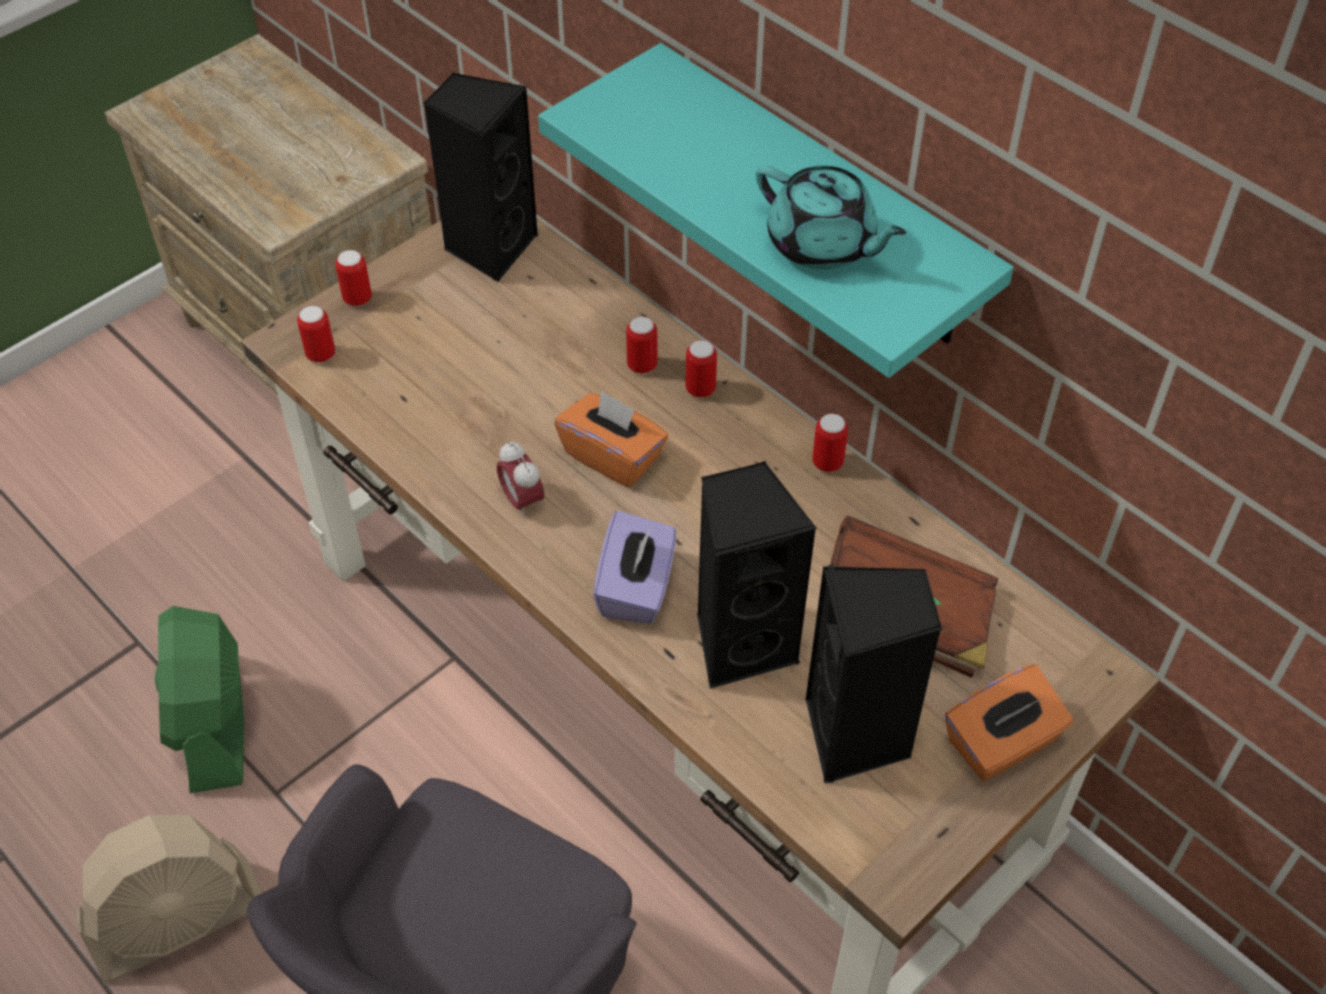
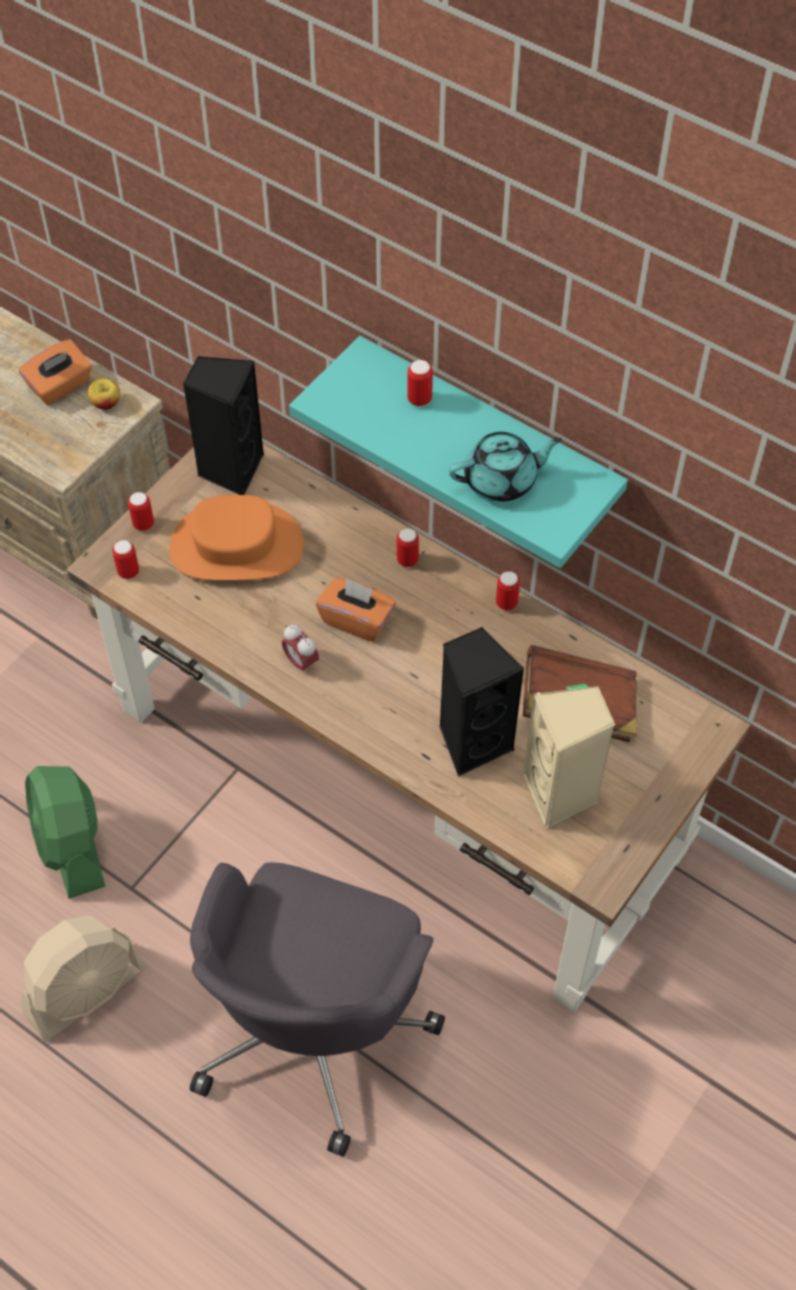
camera: 10 degrees left, 5 degrees up
(355, 155) = (106, 403): none -> apple
(472, 343) = (236, 547): none -> orange hat
(636, 588) = (394, 714): purple tissue box -> none
(642, 365) = (362, 548): can -> can (419, 399)
(822, 245) = (502, 480): turquoise teapot -> turquoise teapot turned 45 degrees counterclockwise
(858, 737) = (561, 794): black speaker -> beige speaker
(1002, 743) = (655, 783): orange tissue box -> orange tissue box (60, 386)

